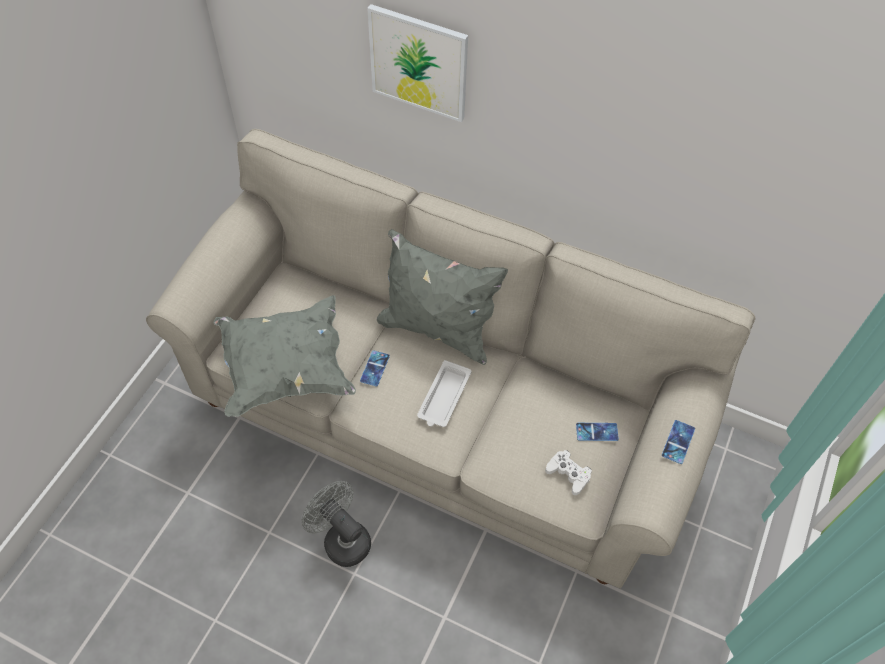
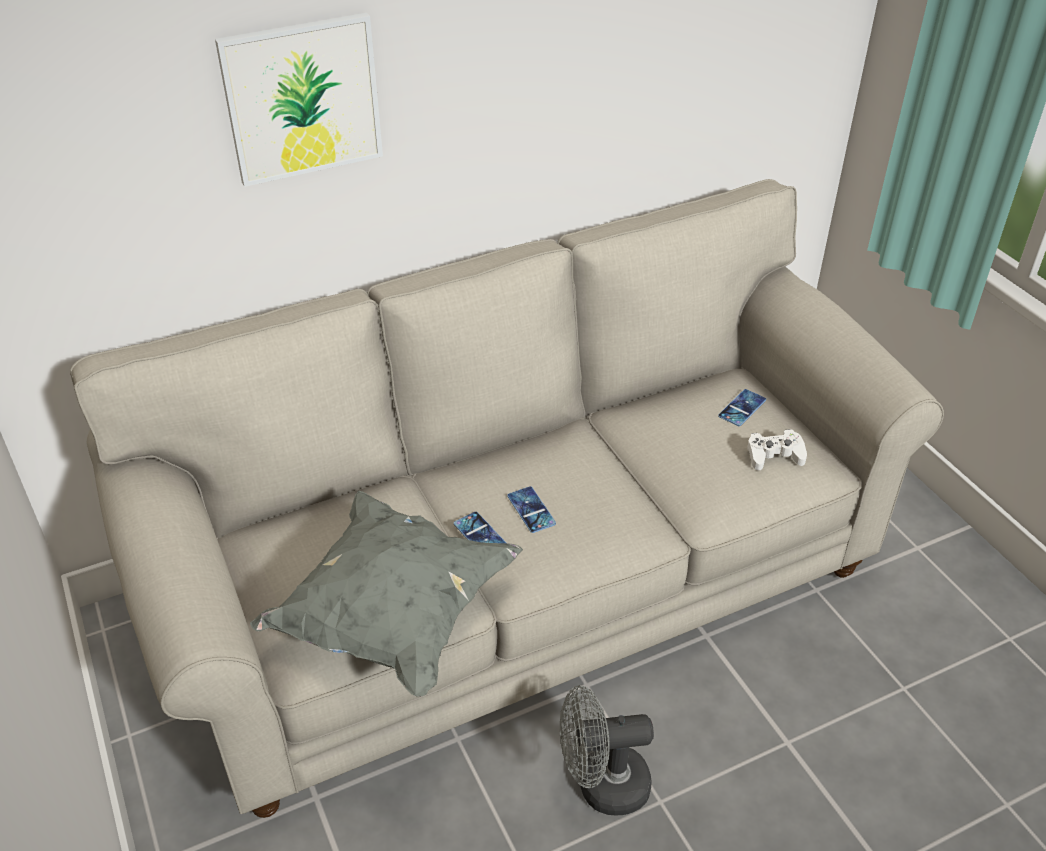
camera: 50 degrees left, 15 degrees down
(437, 329) = (486, 454): grey pillow -> none
(443, 397) = (582, 499): white tray -> none
(678, 442) = (841, 328): phone -> phone (531, 510)

